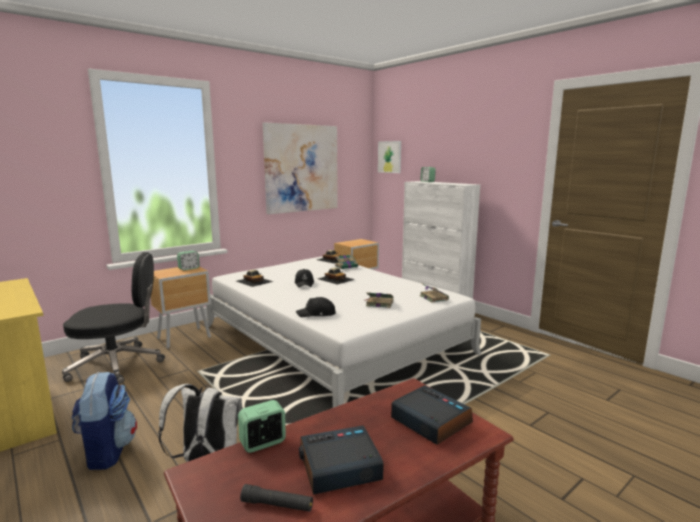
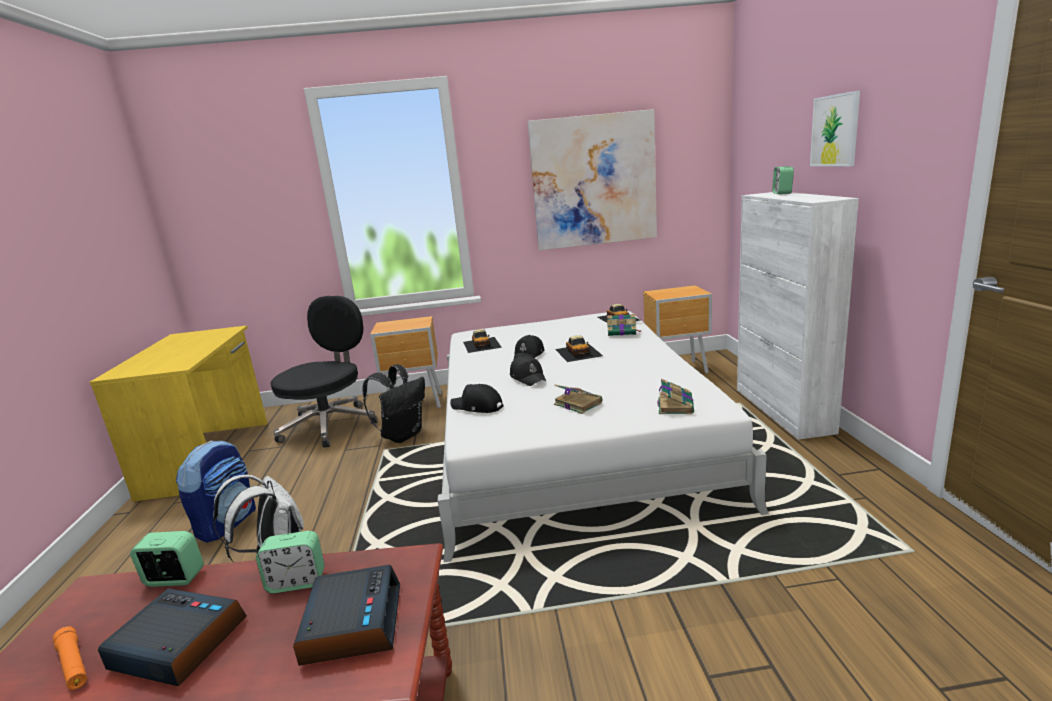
camera: 35 degrees right, 5 degrees up
(118, 364) = (330, 425): black office chair -> black office chair turned 90 degrees counterclockwise
(189, 268) = (416, 322): alarm clock -> alarm clock (296, 582)
(201, 359) = (402, 435): none -> black backpack
(277, 505) = (73, 665): black flashlight -> orange flashlight
(326, 294) = (528, 377): none -> black cap
(389, 157) = (748, 150): picture -> picture (835, 130)

